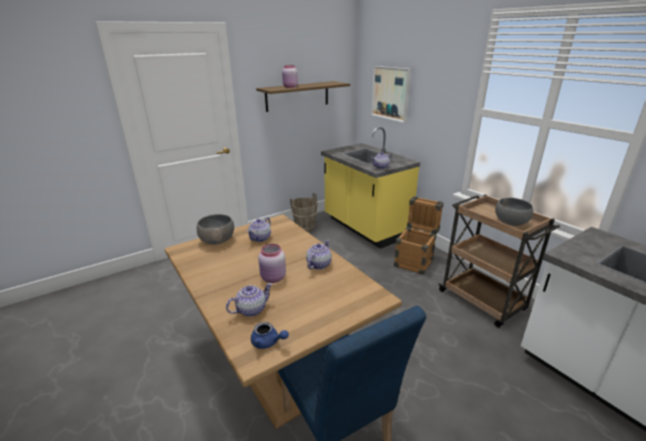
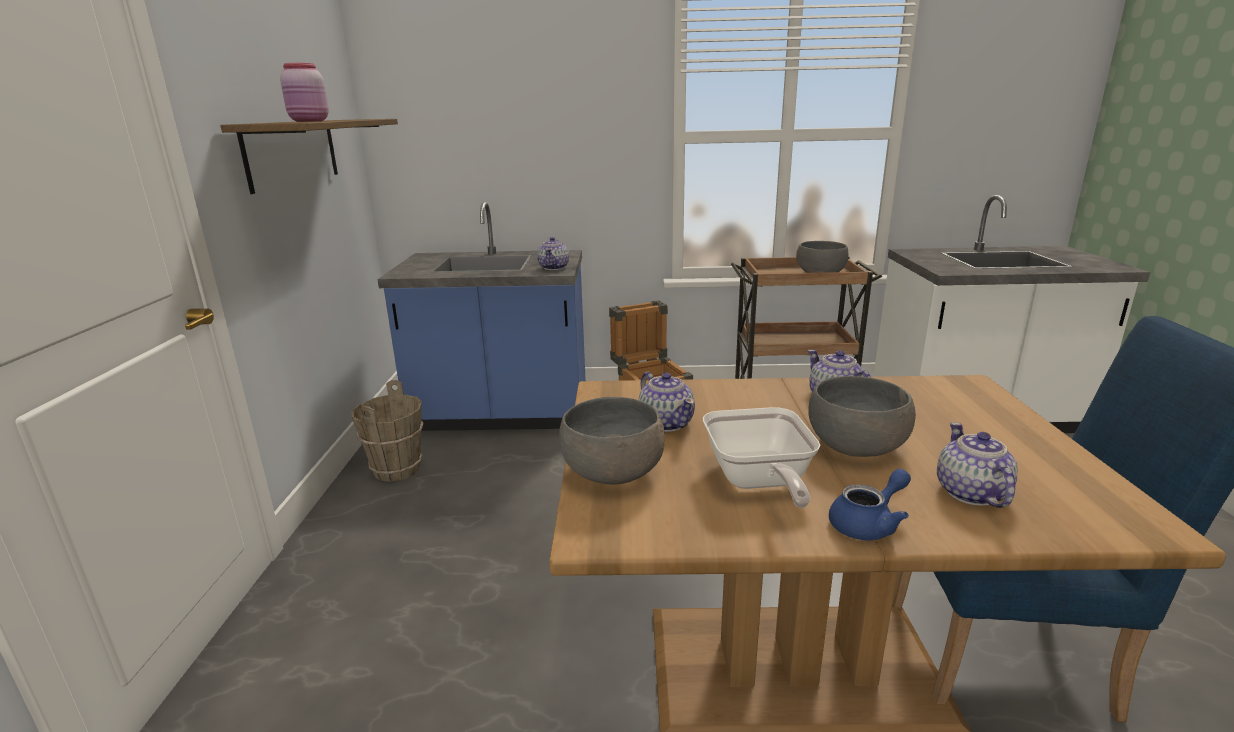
camera: 55 degrees left, 5 degrees down
(228, 265) = (758, 482): none -> frying pan
(268, 342) = (1095, 499): blue teapot -> blue teapot (868, 524)
(273, 278) = (856, 446): pink jar -> grey bowl
(364, 228) = (502, 416): yellow counter -> blue counter
(391, 93) = (476, 135): picture -> none

